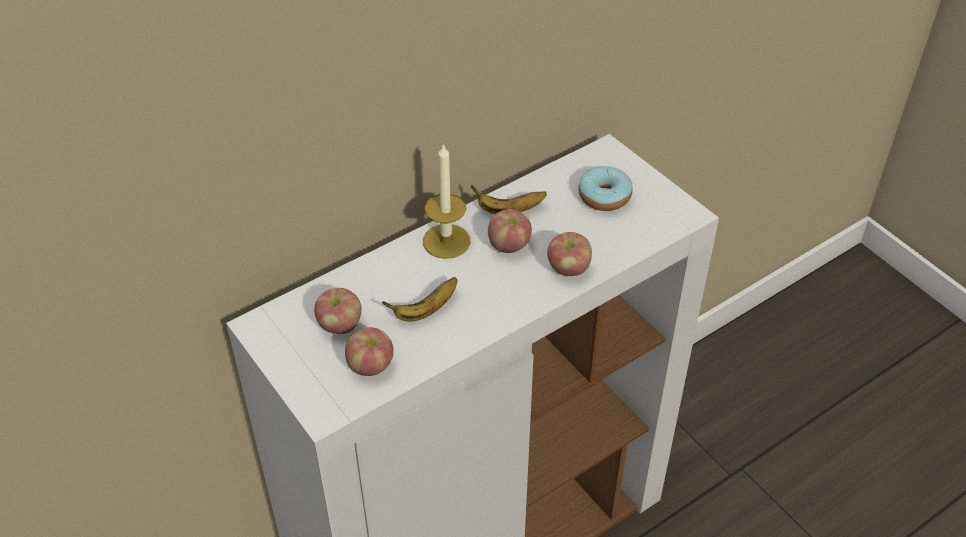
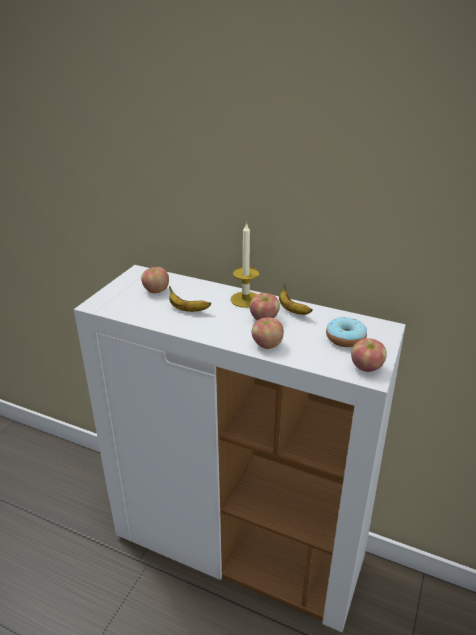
camera: 60 degrees right, 15 degrees down
(370, 366) = (135, 307): apple -> apple (366, 367)

